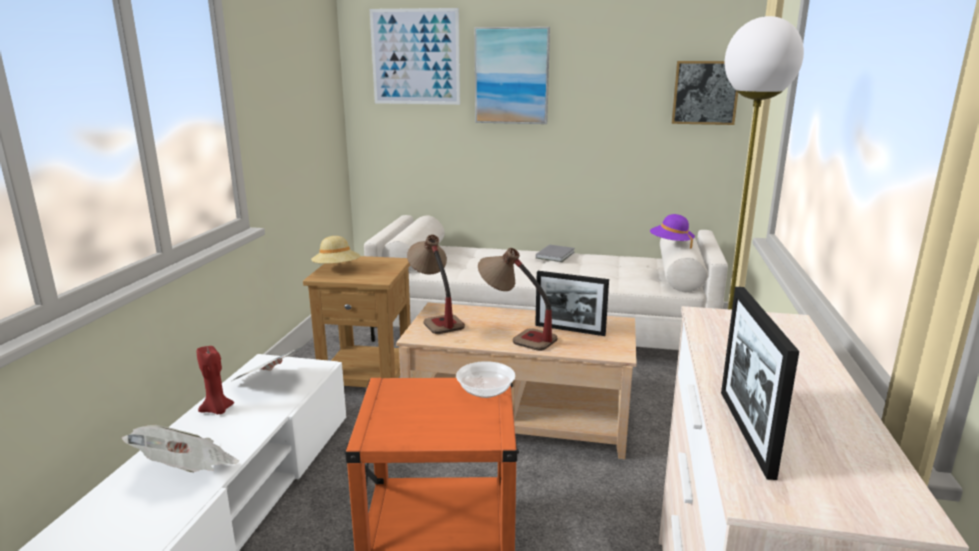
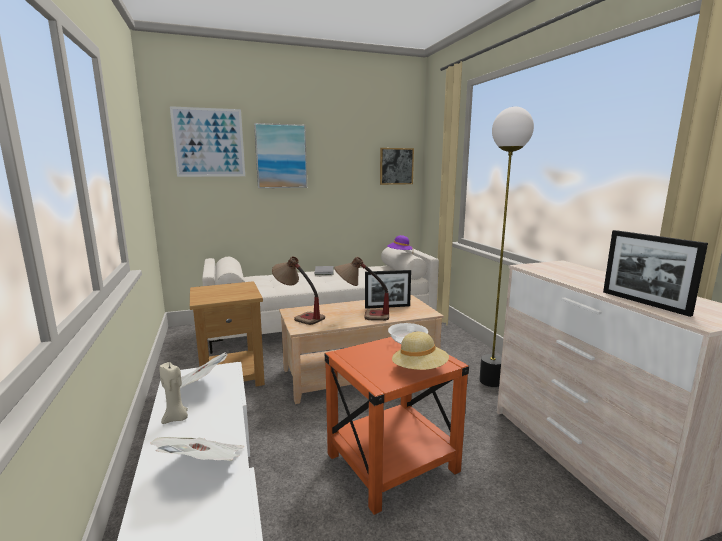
camera: 30 degrees left, 5 degrees down
(217, 410) = (176, 418): red candle -> beige candle
(337, 269) = (207, 295): beige hat -> beige hat (419, 370)

